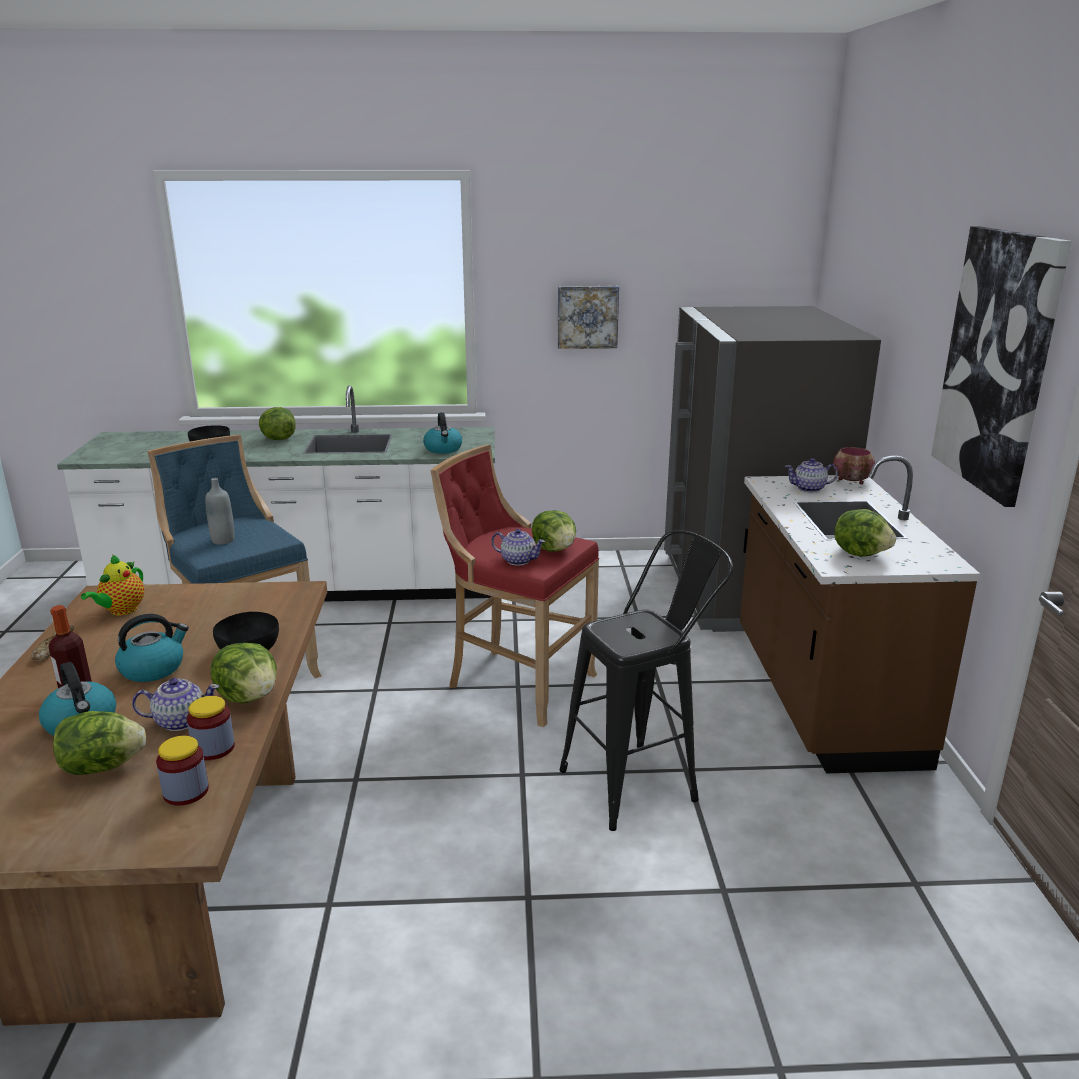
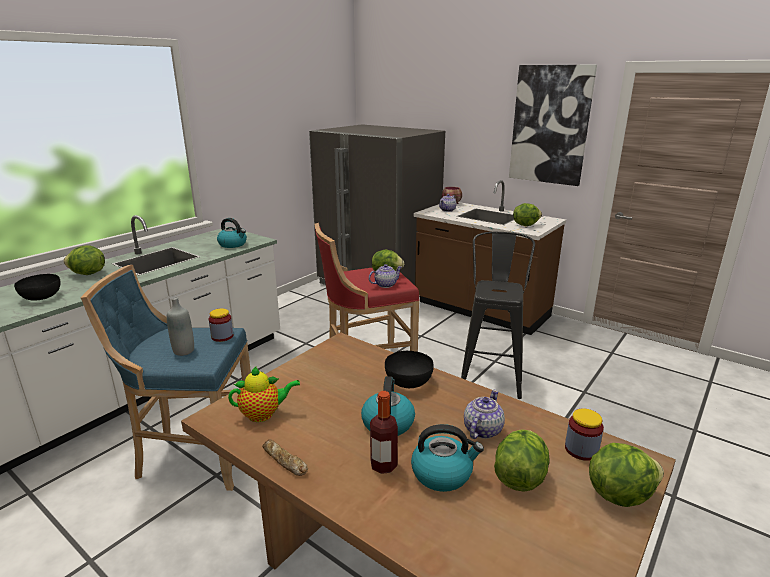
camera: 50 degrees left, 0 degrees up
(121, 611) = (264, 414): teapot -> teapot turned 75 degrees counterclockwise
(213, 748) = (532, 426): jar -> jar (222, 336)
(249, 696) = (474, 397): lettuce -> lettuce (619, 494)
(587, 316) = (258, 143): picture -> none

